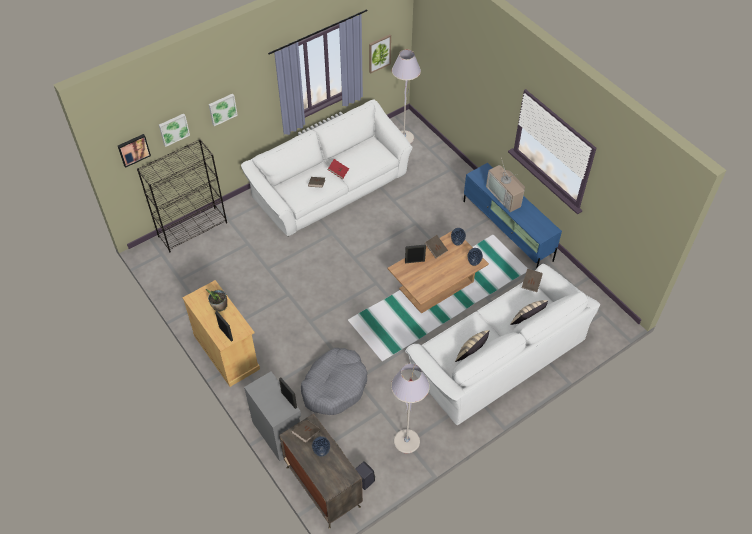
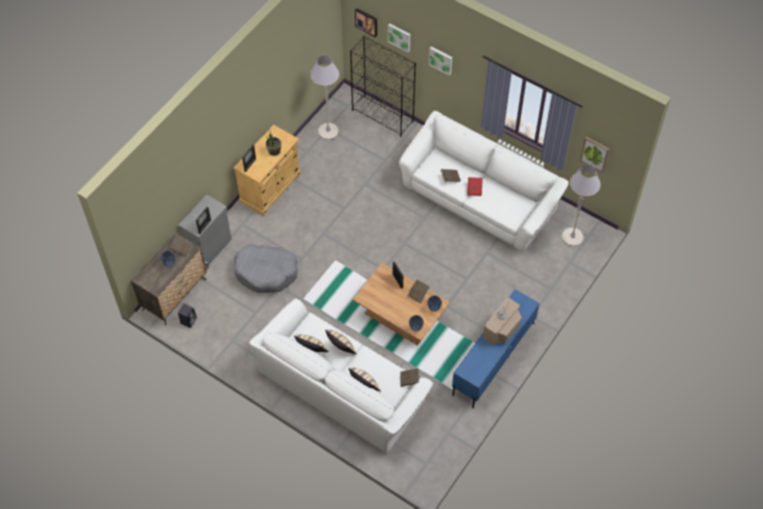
camera: 70 degrees right, 5 degrees up
(406, 441) = (233, 339): grey floor lamp -> grey floor lamp (328, 131)
(477, 329) = (341, 349): none -> beige pillow

